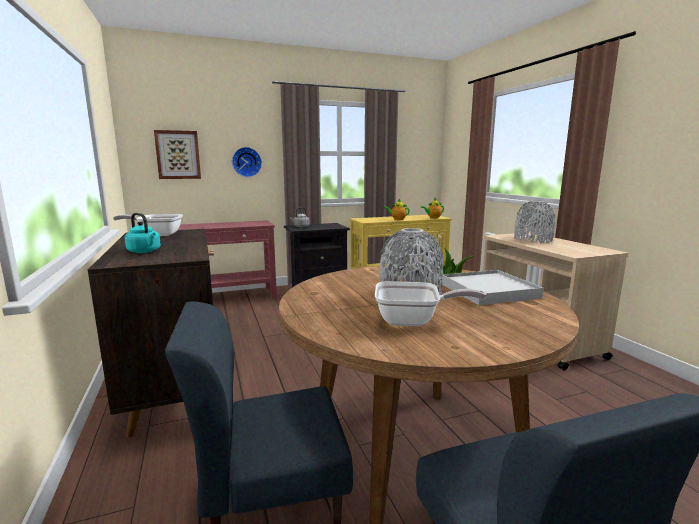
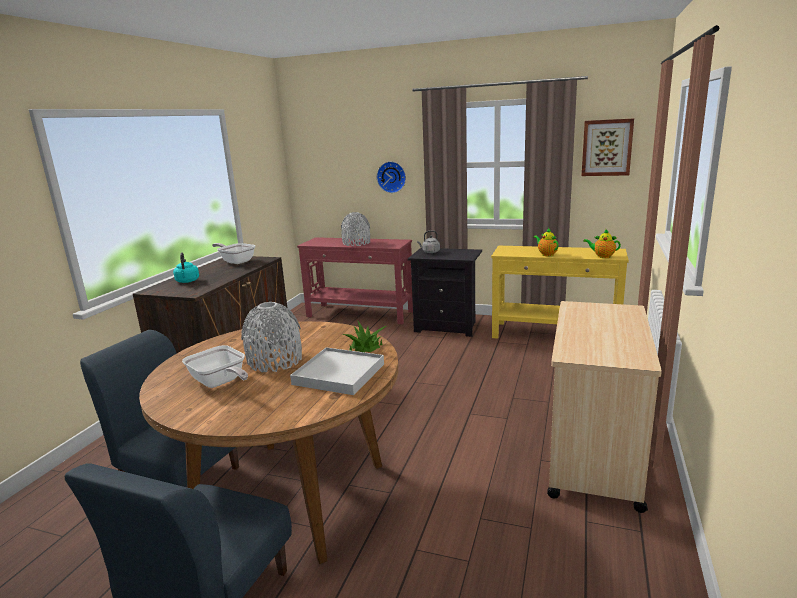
camera: 40 degrees right, 5 degrees up
(178, 155) = (331, 171): picture -> picture (606, 147)
(532, 240) = (597, 321): grey vase -> grey vase (356, 243)

